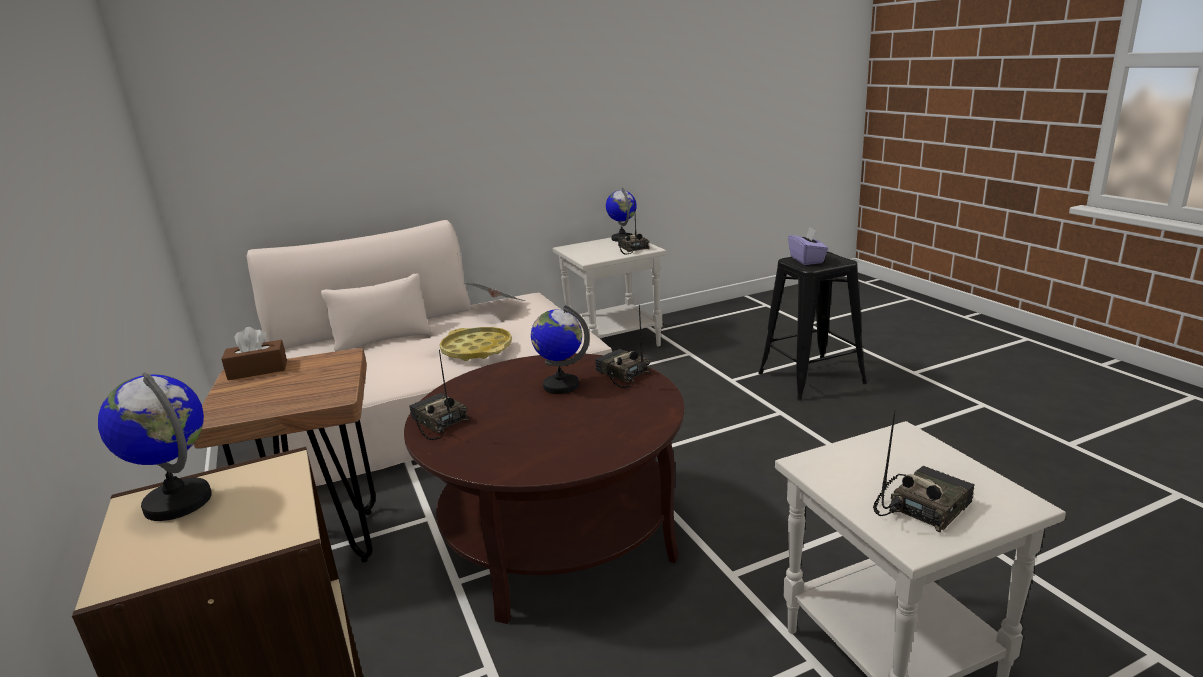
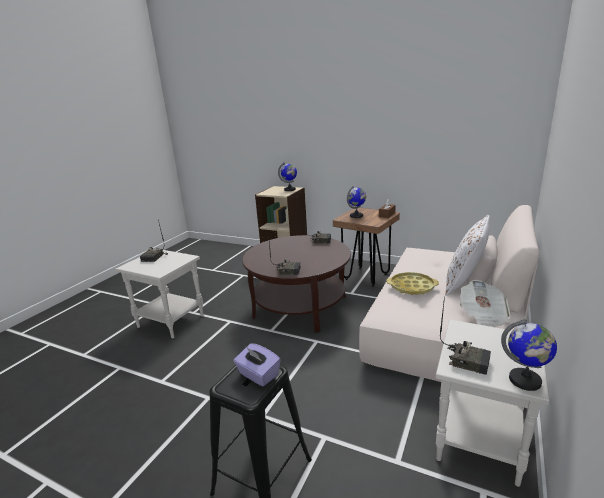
camera: 140 degrees right, 0 degrees up
(416, 335) = (464, 282): none -> white pillow
(560, 385) = (304, 260): globe -> globe (356, 216)

